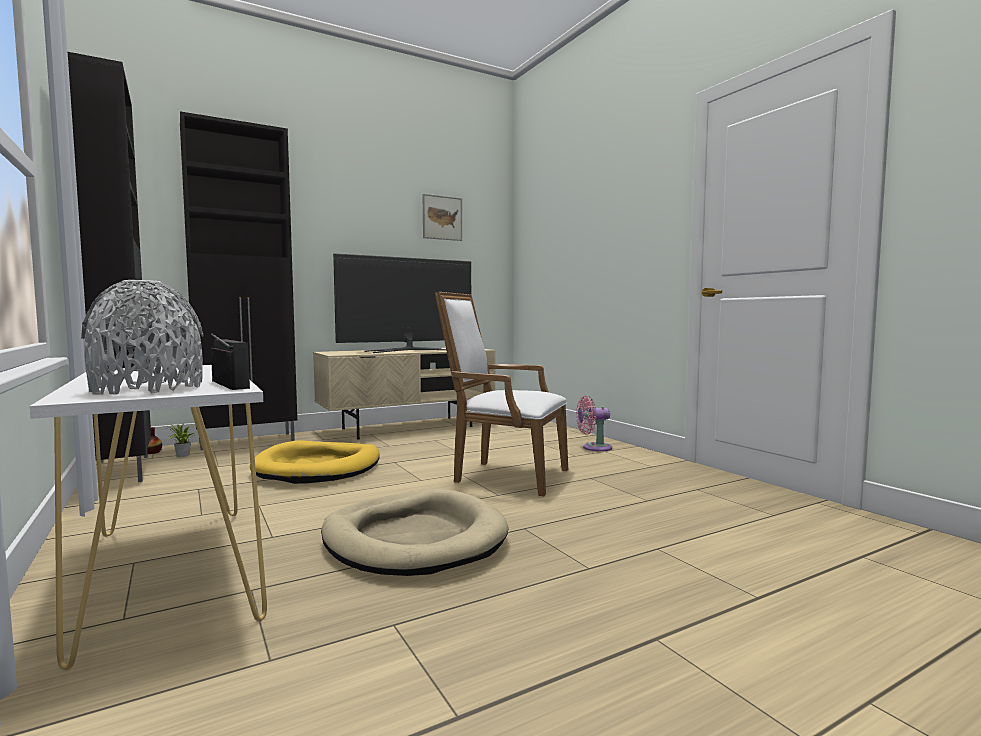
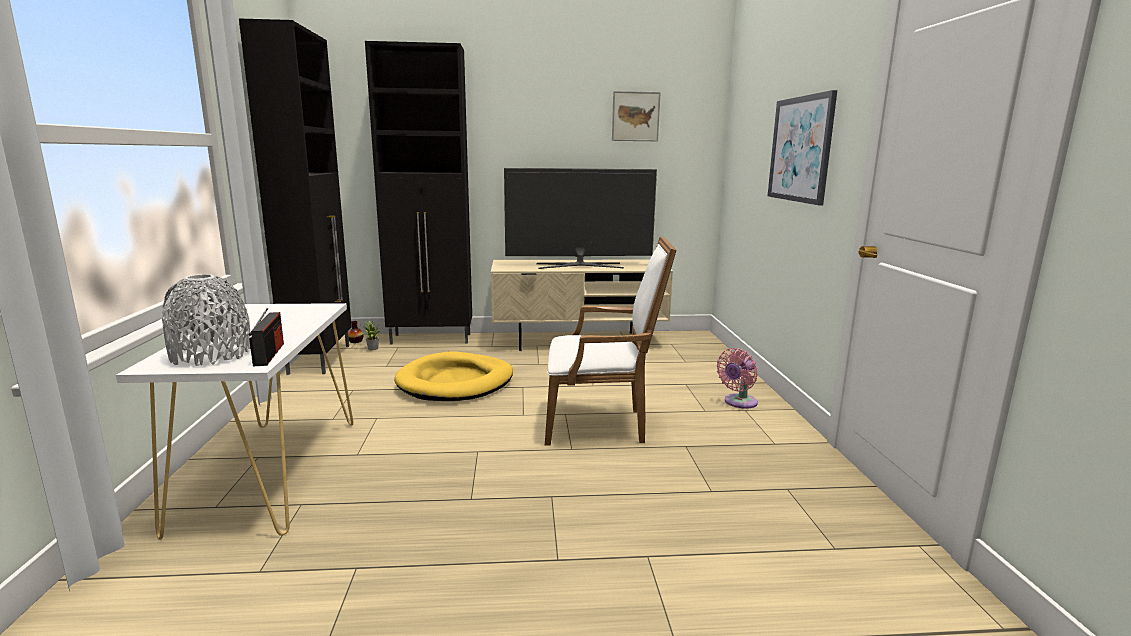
camera: 25 degrees right, 10 degrees up
(414, 539) = (451, 484): beige dog bed -> none
(504, 476) = (602, 425): white armchair -> white armchair turned 135 degrees clockwise
(594, 448) = (738, 403): pink fan -> pink fan turned 60 degrees counterclockwise
(613, 232) = (800, 149): none -> picture

